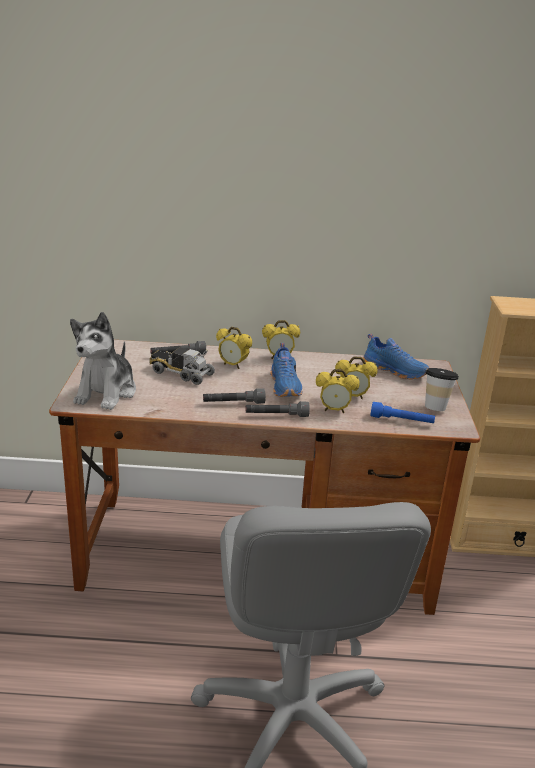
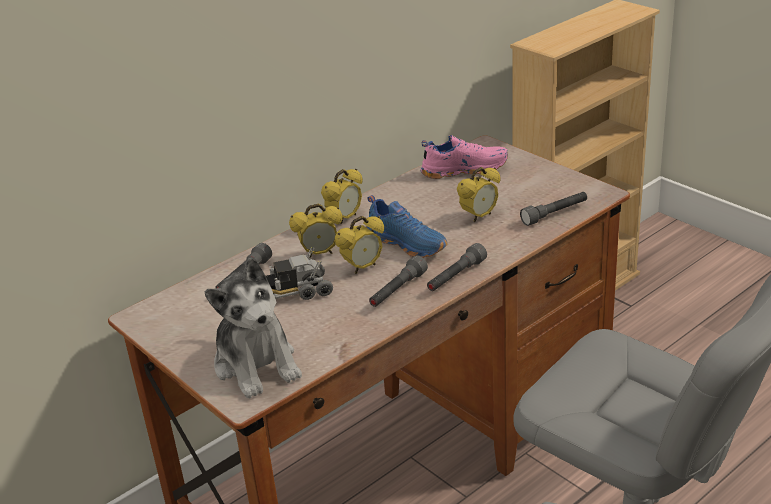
camera: 40 degrees left, 5 degrees up
(334, 410) = (490, 239): alarm clock -> alarm clock (362, 267)
(395, 370) = (464, 169): blue shoe -> pink shoe
(401, 421) = (555, 214): blue flashlight -> grey flashlight
(436, 407) = (554, 184): cup -> none

